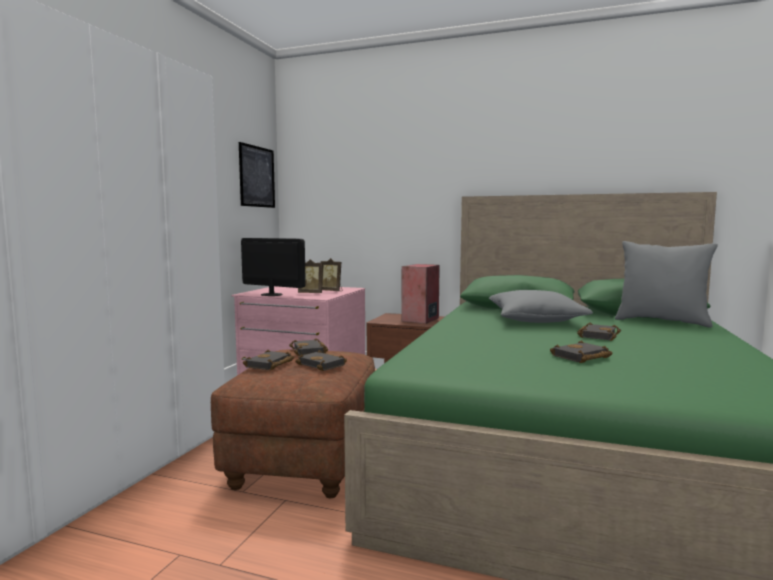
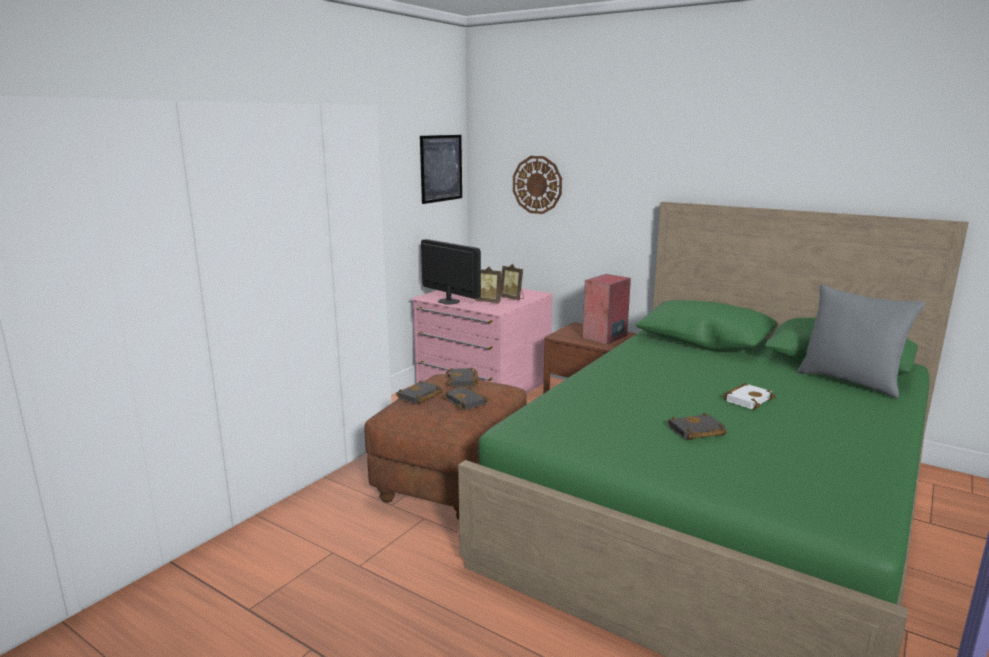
camera: 15 degrees right, 10 degrees up
(346, 192) = (537, 185): none -> wall clock
(535, 320) = (702, 366): grey pillow -> none
(597, 335) = (747, 399): black book -> white book

